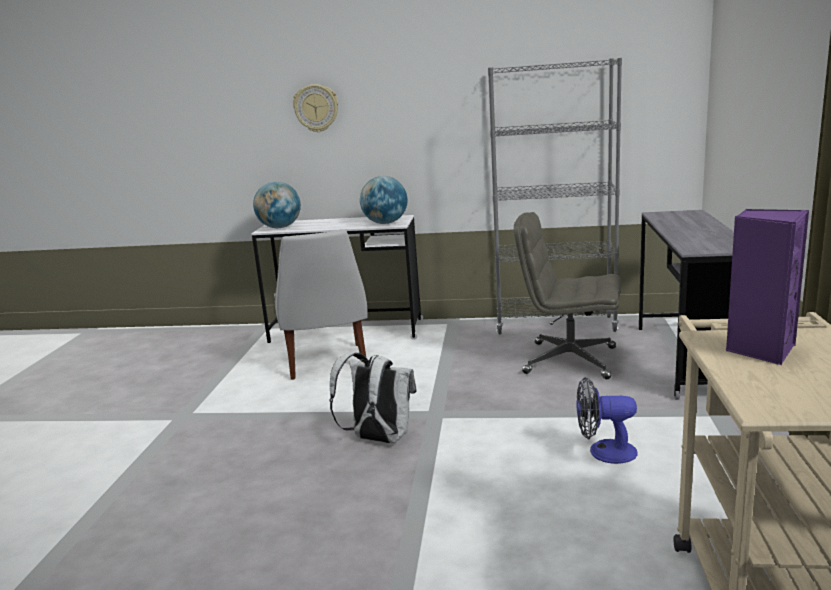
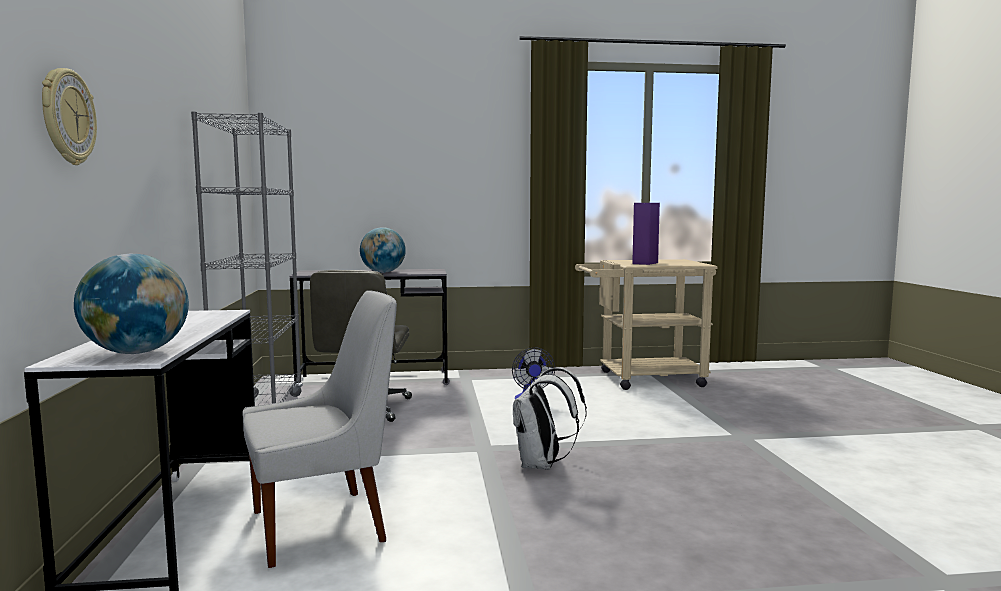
camera: 105 degrees left, 10 degrees down
(385, 223) = (212, 315): globe -> globe (383, 272)

